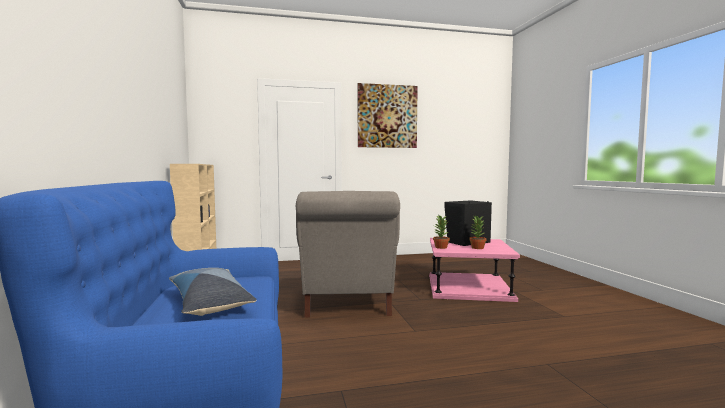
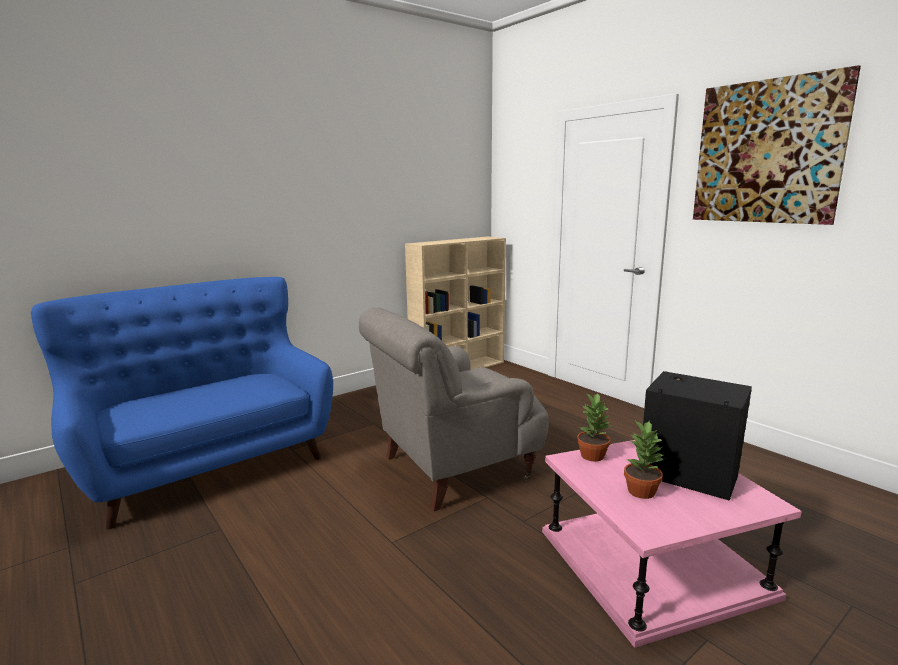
camera: 65 degrees right, 10 degrees up
(209, 302) = (205, 397): pillow -> none

